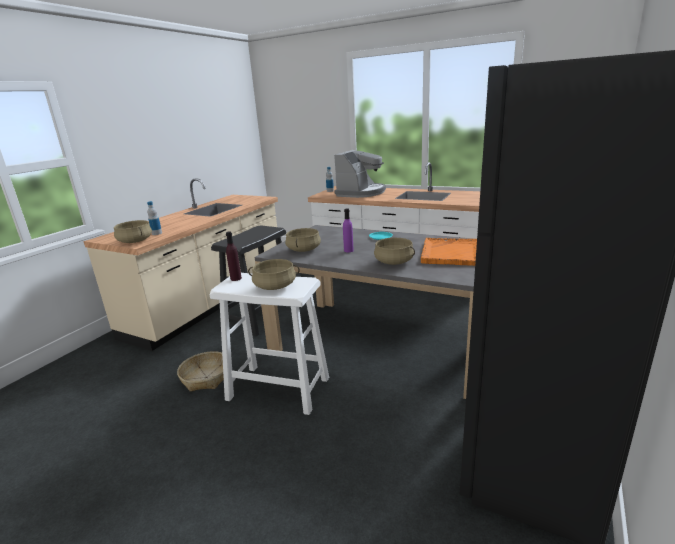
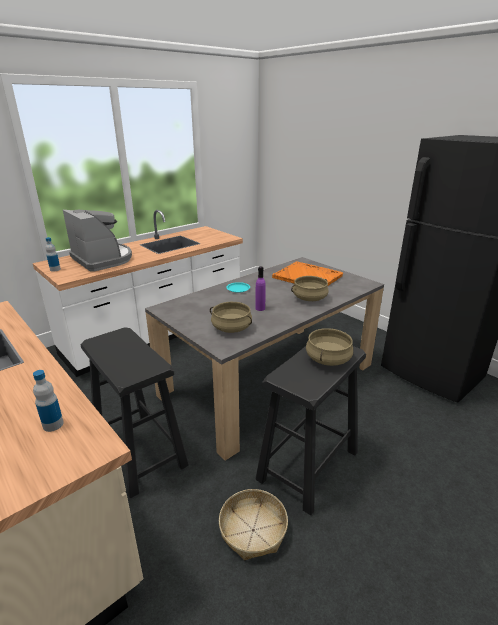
camera: 70 degrees left, 5 degrees up
(135, 241) = (74, 452): beige cooking pot -> none
(236, 278) = (288, 380): purple bottle -> none
(278, 388) = (307, 466): white stool -> black stool

